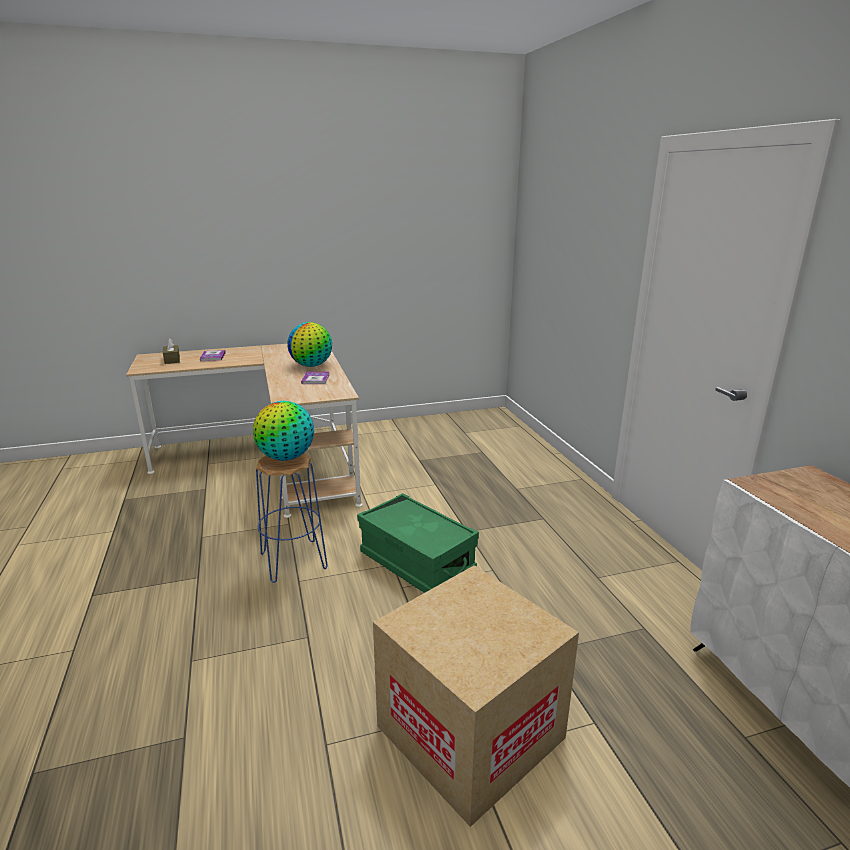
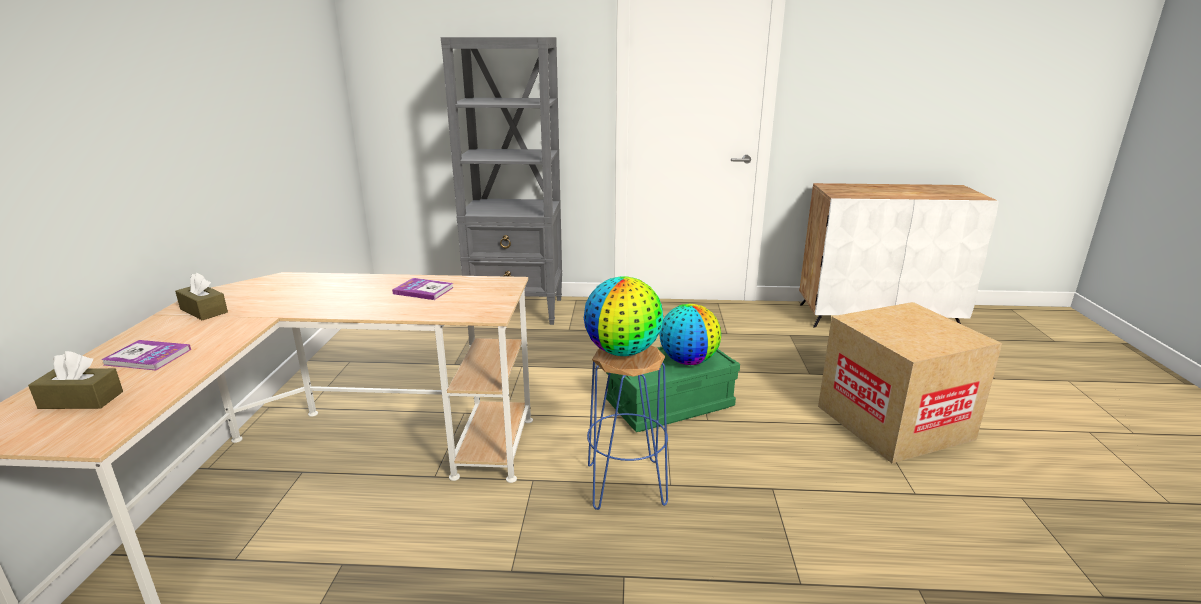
camera: 70 degrees left, 0 degrees up
(267, 350) = (204, 311): none -> brown tissue box
(311, 365) = (354, 288): globe -> globe (688, 361)
(529, 459) = (517, 310): none -> grey bookcase

